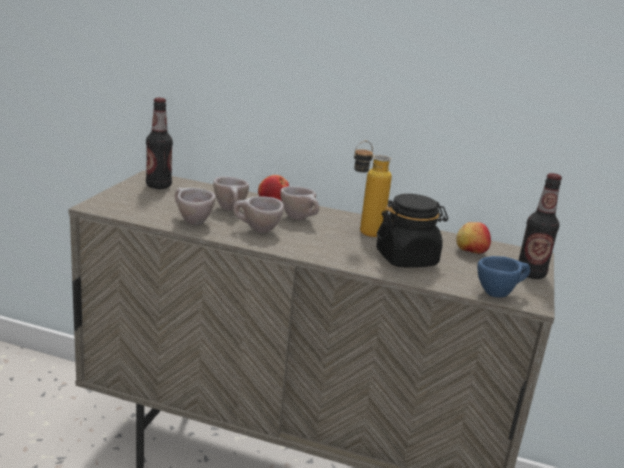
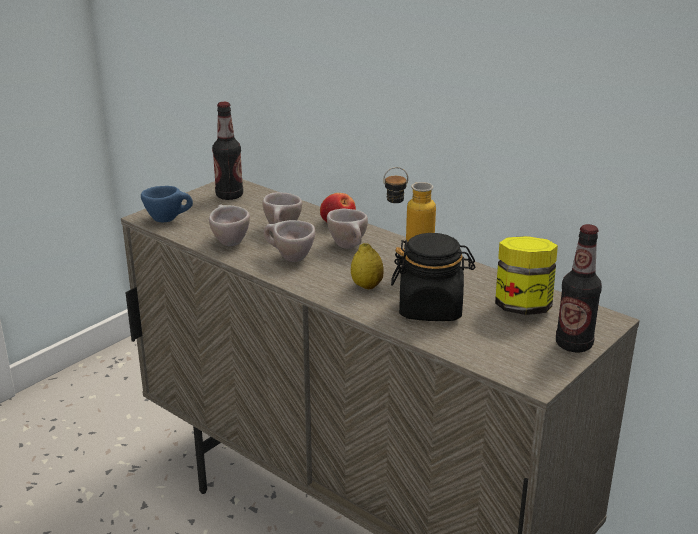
camera: 25 degrees right, 5 degrees up
(341, 246) = (366, 286): none -> lemon
(470, 251) = (522, 307): apple -> jar
(499, 293) = (504, 365): blue cup -> blue cup (169, 220)

